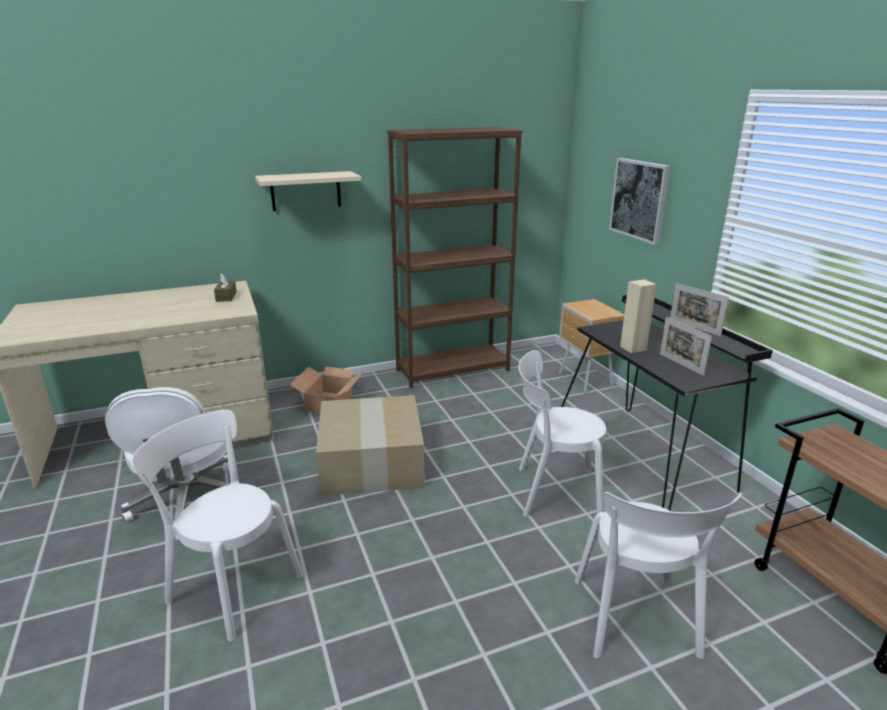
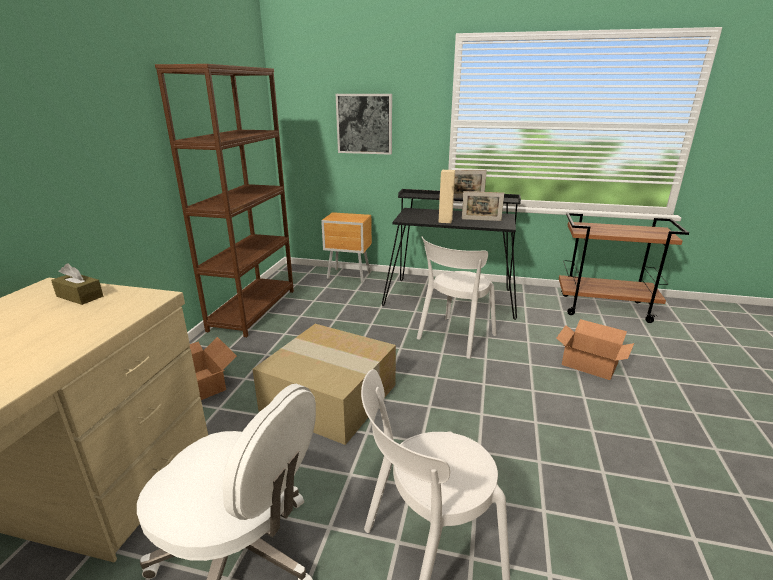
camera: 55 degrees left, 0 degrees up
(306, 191) = (88, 141): beige shelf -> none
(636, 621) = (590, 364): white chair -> cardboard box

